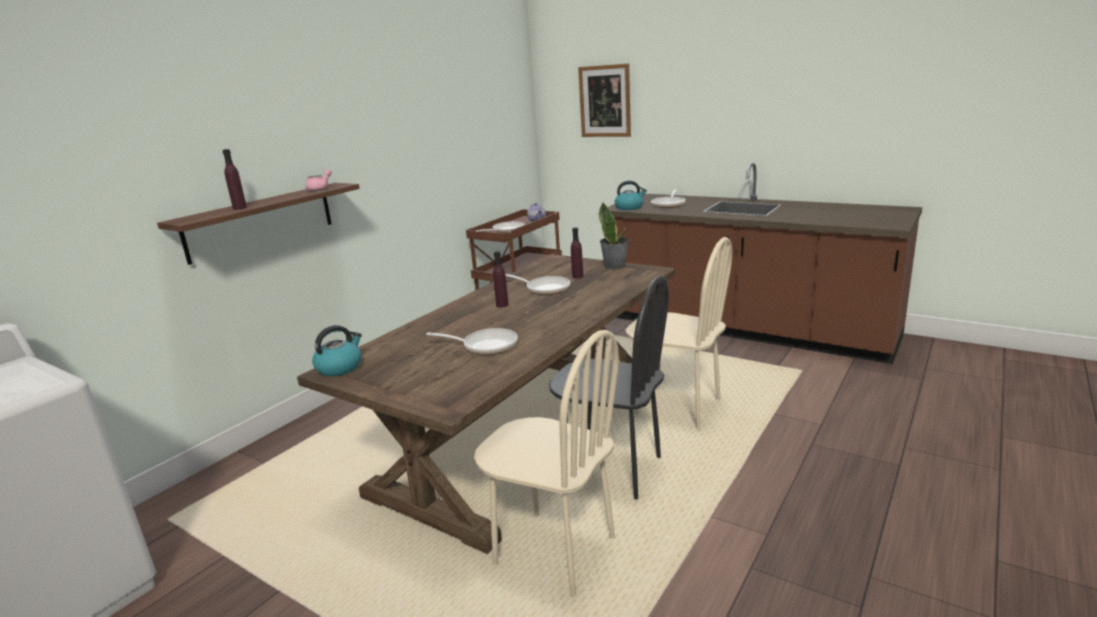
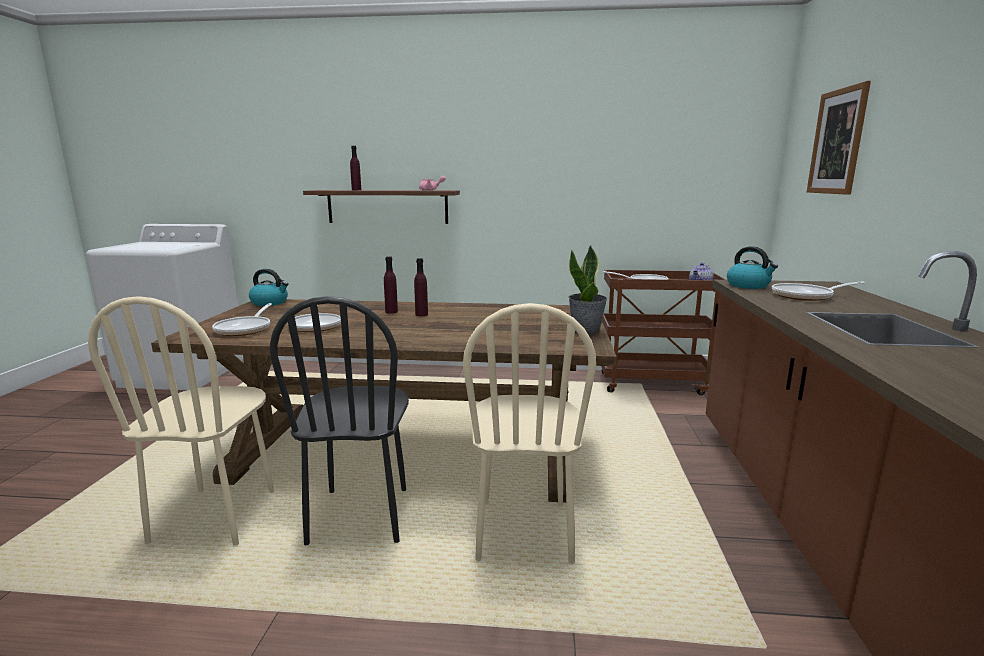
camera: 60 degrees right, 5 degrees down
(545, 288) = (479, 319): frying pan -> frying pan (245, 329)
(577, 276) = (529, 323): purple bottle -> purple bottle (391, 312)

